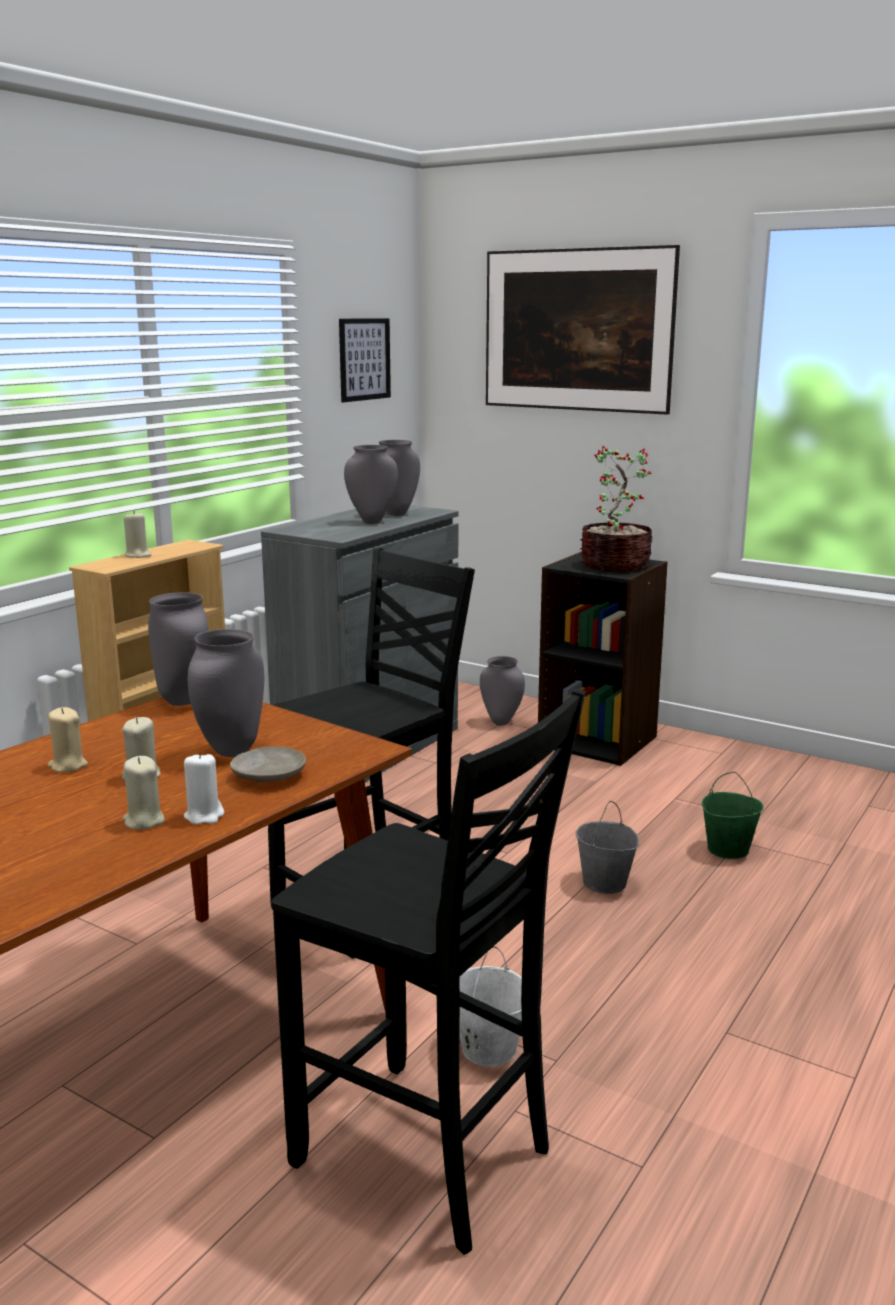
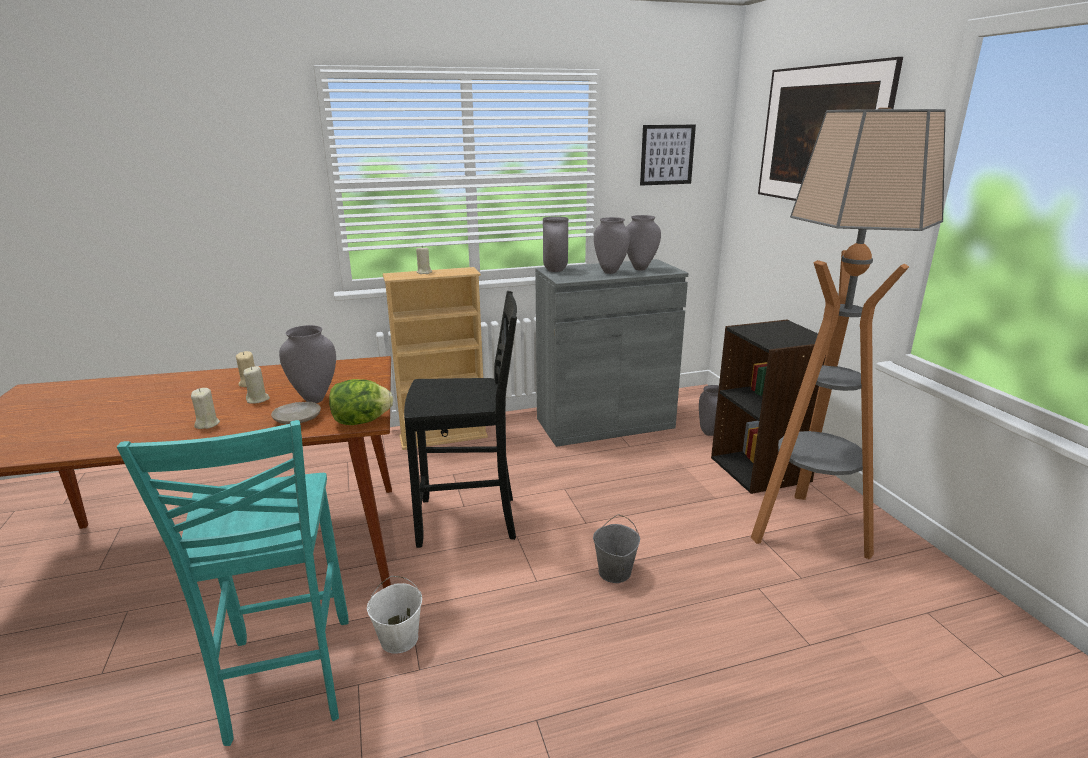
camera: 40 degrees right, 5 degrees up
(182, 701) = (359, 363): grey vase -> grey vase (554, 270)
(204, 816) = (229, 431): white candle -> none
(360, 751) = (361, 421): none -> lettuce
(426, 1158) = (287, 680): black chair -> turquoise chair
(614, 565) = (783, 336): potted plant -> none
(708, 779) = (806, 530): none -> floor lamp
(727, 850) = (739, 591): green bucket -> none

